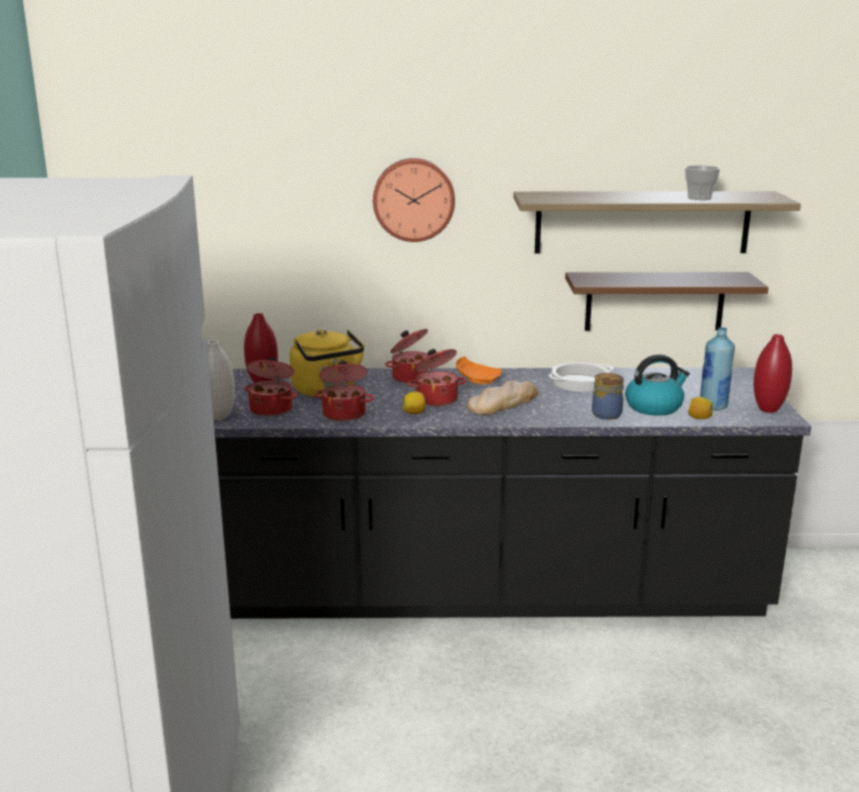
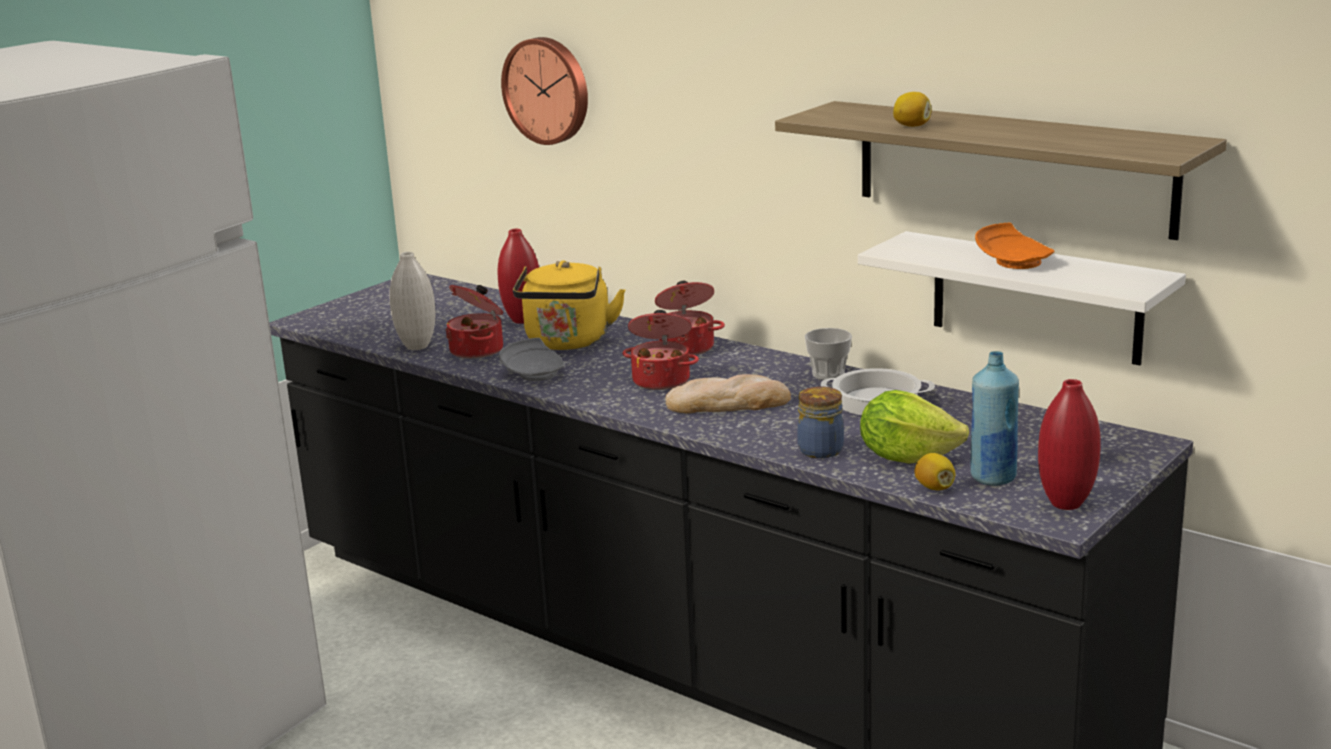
camera: 40 degrees right, 0 degrees up
(344, 414) = (535, 373): cooking pot -> grey plate
(414, 199) = (715, 100): wall clock -> wall clock (548, 90)
(414, 413) = (606, 390): lemon -> lemon (912, 126)
(477, 379) = (758, 367): orange plate -> orange plate (1013, 261)
(654, 301) = (1035, 297): brown shelf -> white shelf
(654, 407) = (907, 457): kettle -> lettuce
(699, 198) = (1047, 138): cup -> cup (828, 374)

